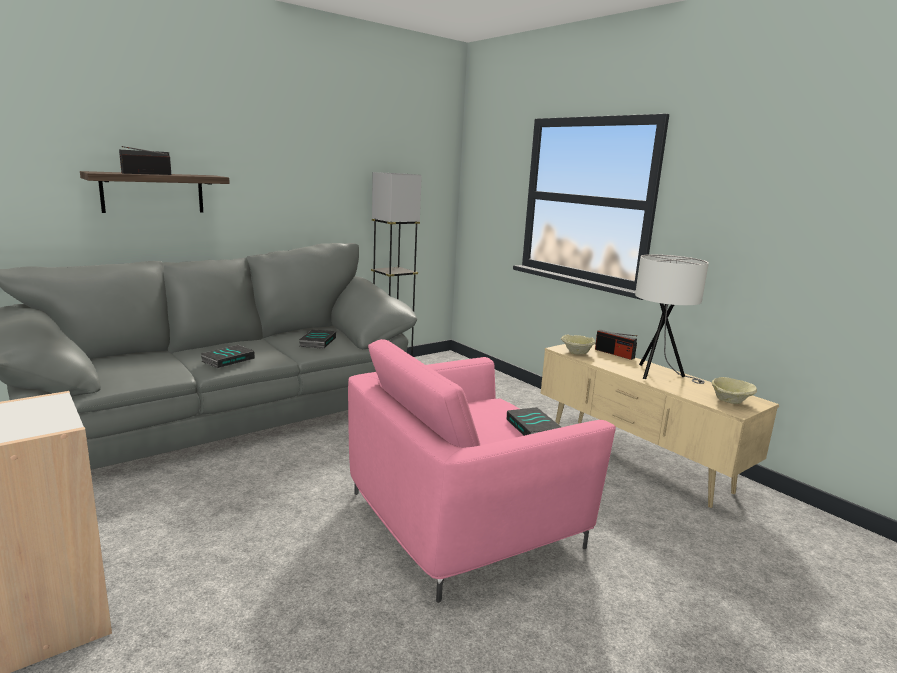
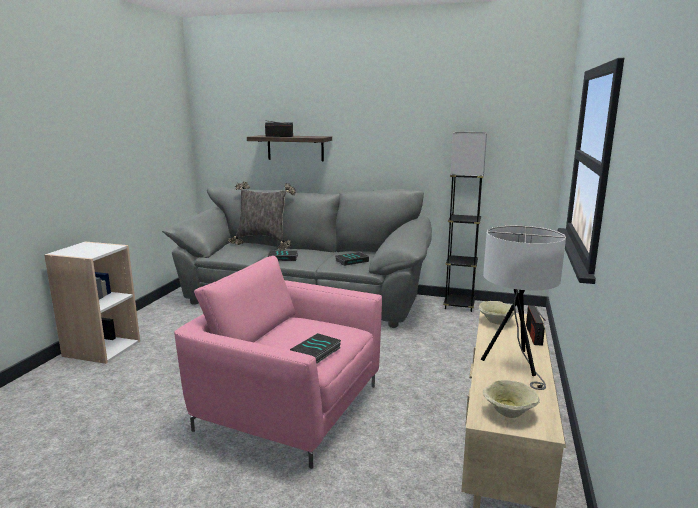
camera: 55 degrees right, 0 degrees up
(152, 353) = (264, 246): none -> pillow

